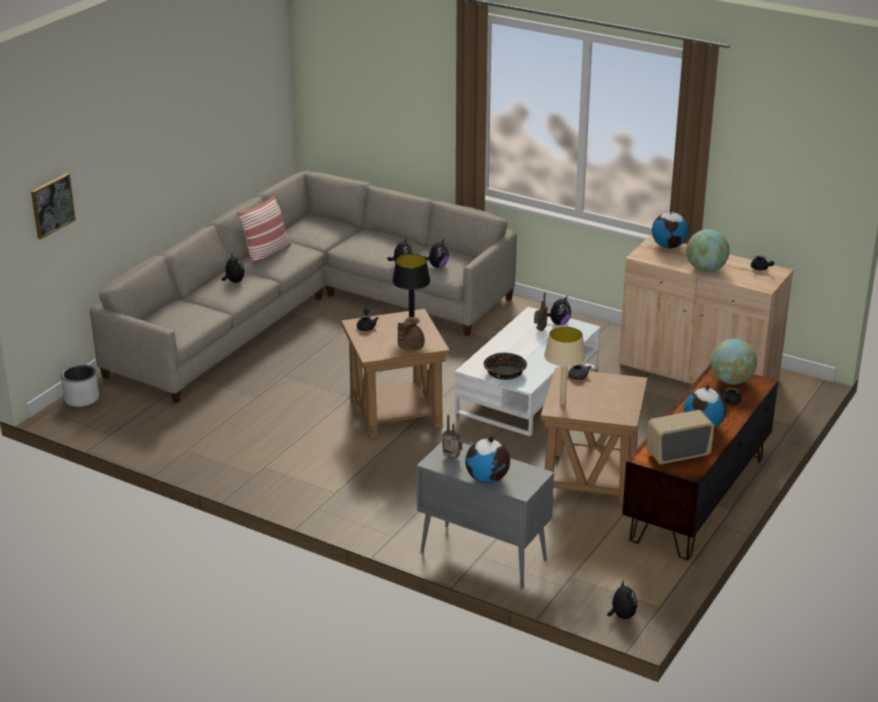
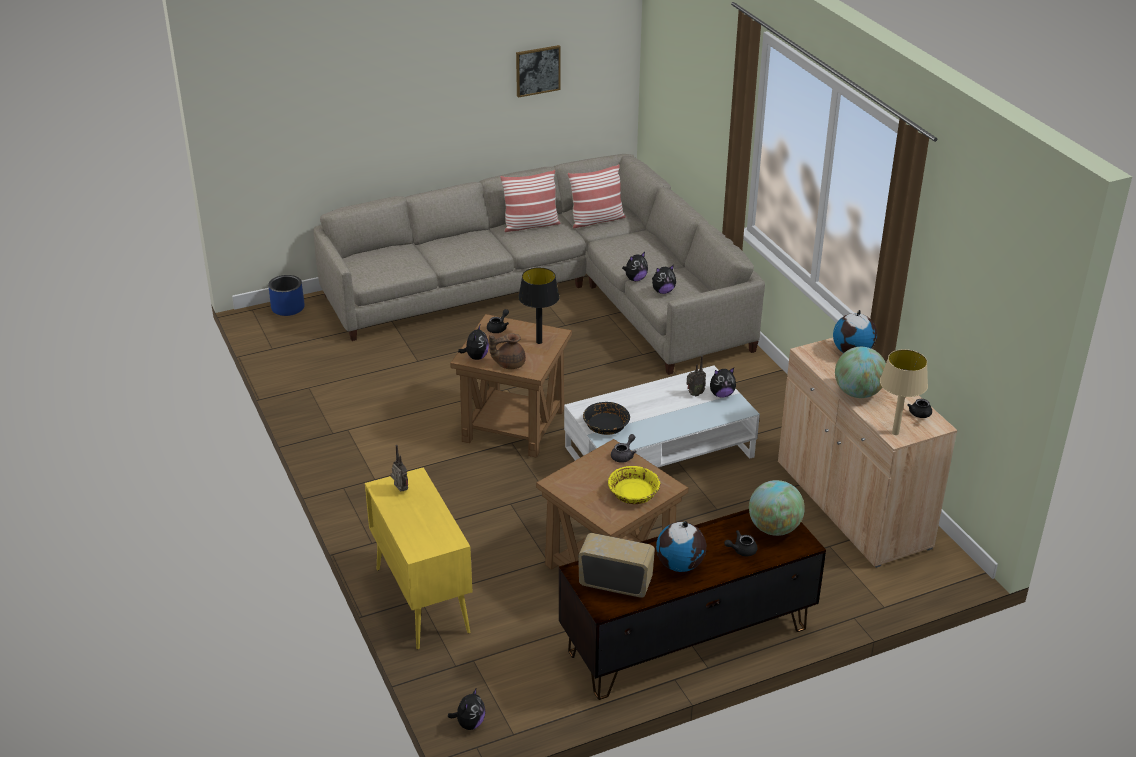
camera: 35 degrees right, 5 degrees up
(52, 205) = (275, 121): picture -> picture (537, 70)
(81, 399) = (288, 308): grey planter -> blue planter
(234, 281) = (471, 243): plush toy -> plush toy (476, 357)
(315, 233) = (596, 220): none -> pillow
(482, 556) = (421, 599): grey cabinet -> yellow cabinet
(487, 479) = (404, 525): globe -> none
(562, 402) = (572, 478): beige table lamp -> beige table lamp (895, 433)
(617, 395) = (633, 493): none -> yellow bowl

